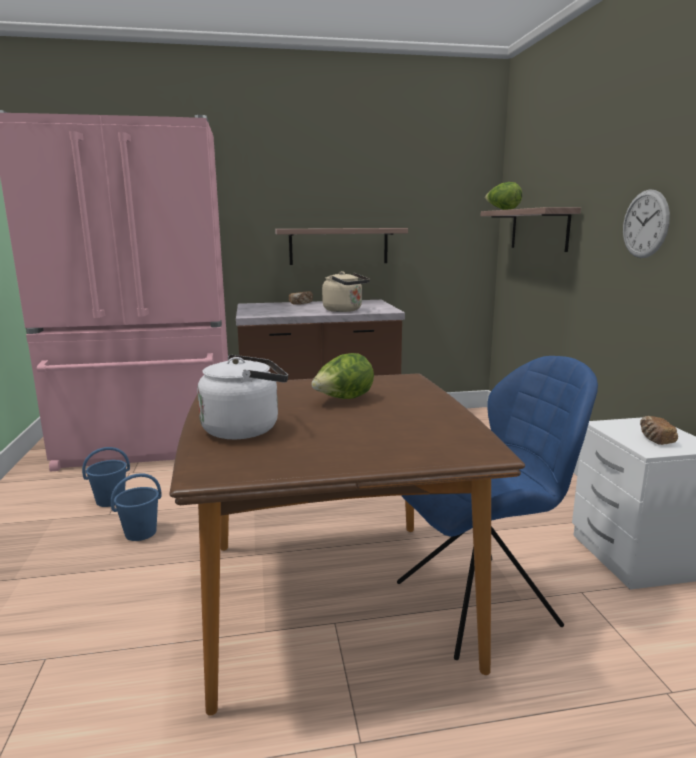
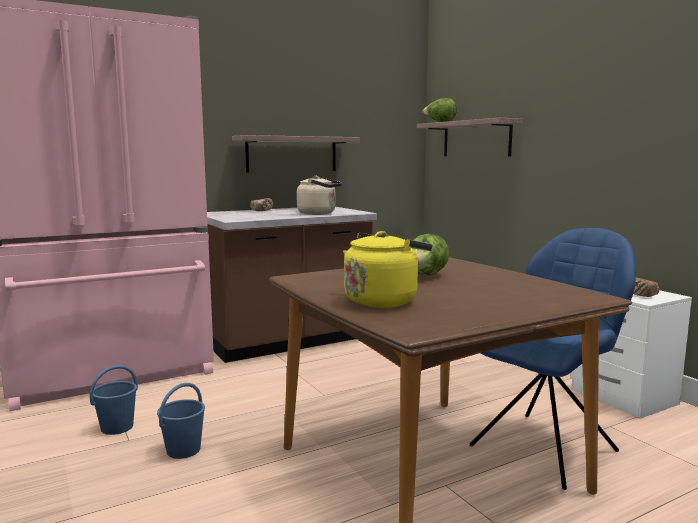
camera: 20 degrees left, 5 degrees down
(246, 429) = (383, 301): white kettle -> yellow kettle
(645, 224) = (592, 129): wall clock -> none

